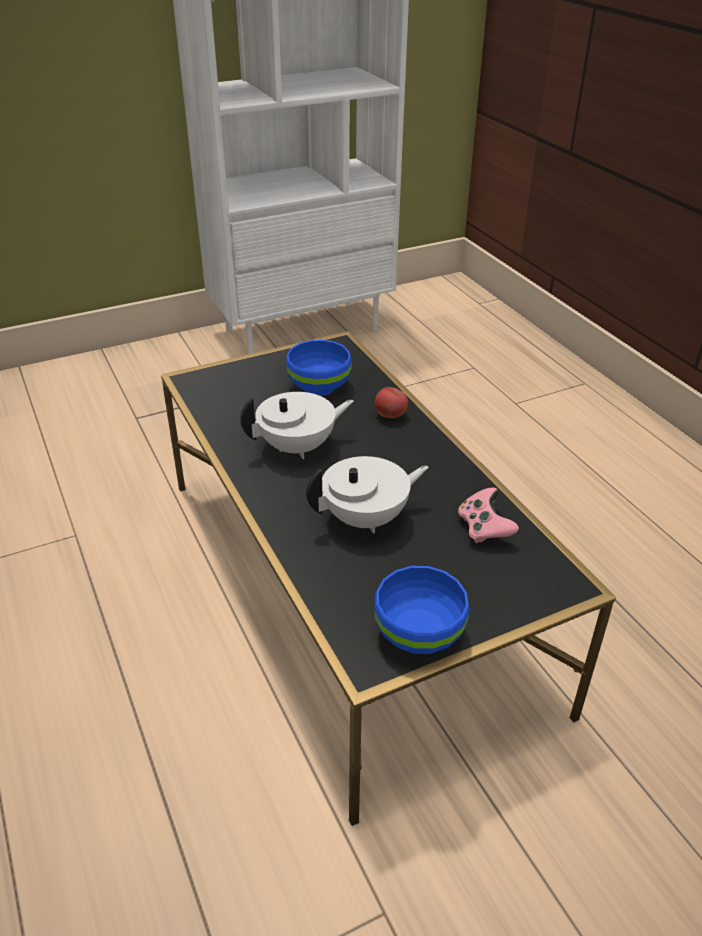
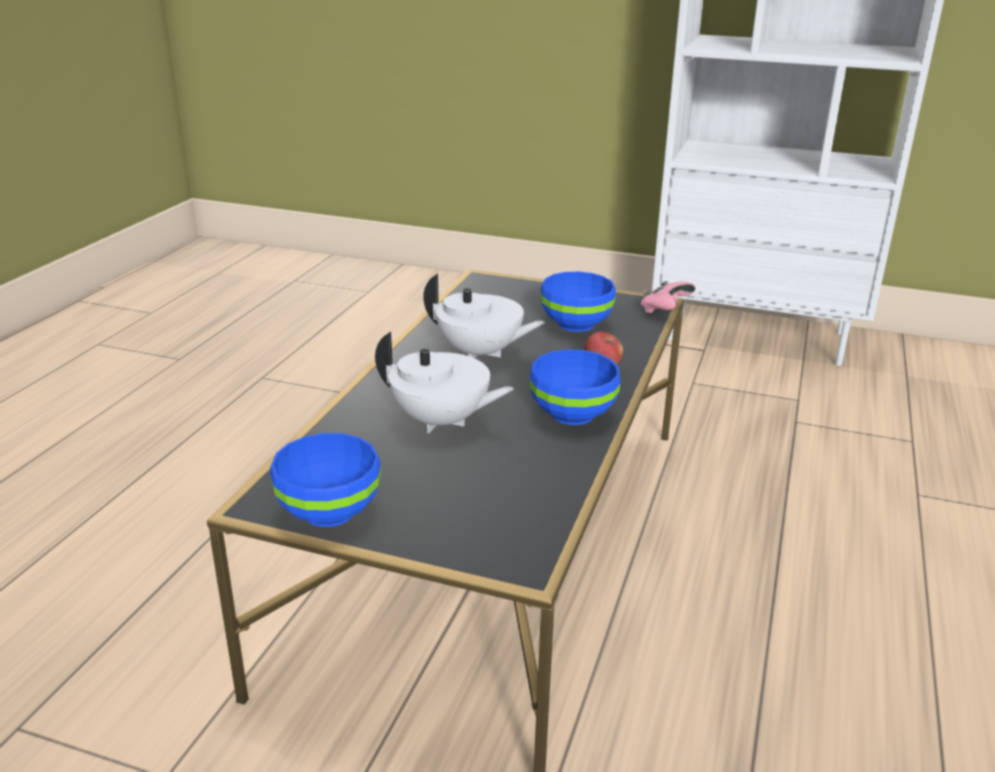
camera: 45 degrees right, 10 degrees down
(431, 462) = (574, 415): none -> blue bowl
(484, 528) = (526, 481): pink game controller -> pink game controller (665, 310)

